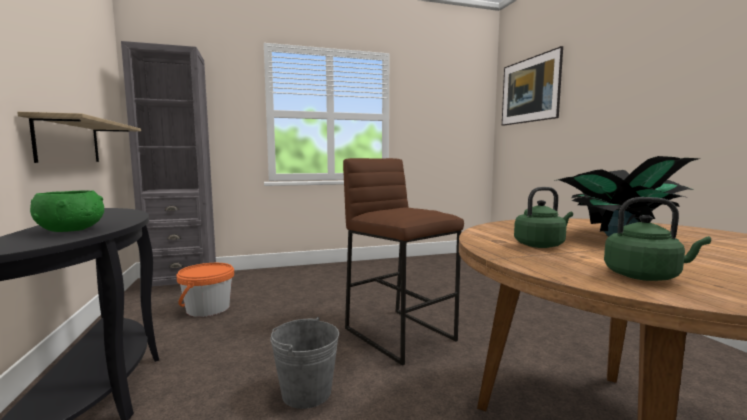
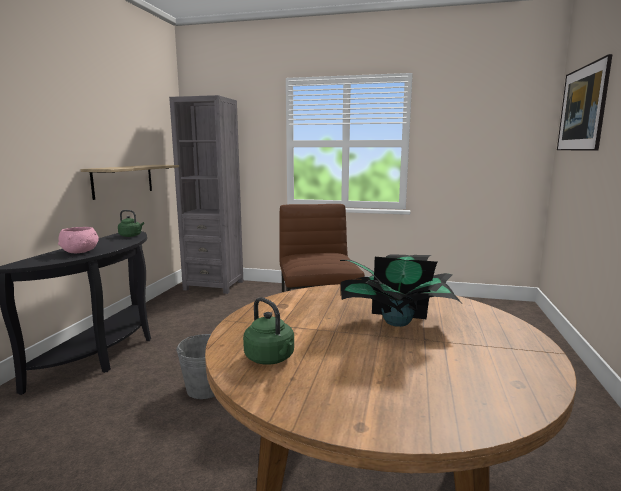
camera: 30 degrees right, 5 degrees up
(72, 230) = (80, 251): green bowl -> pink bowl
(208, 308) = (209, 311): orange bucket -> none
(541, 245) = (298, 316): green kettle -> green kettle (131, 236)

